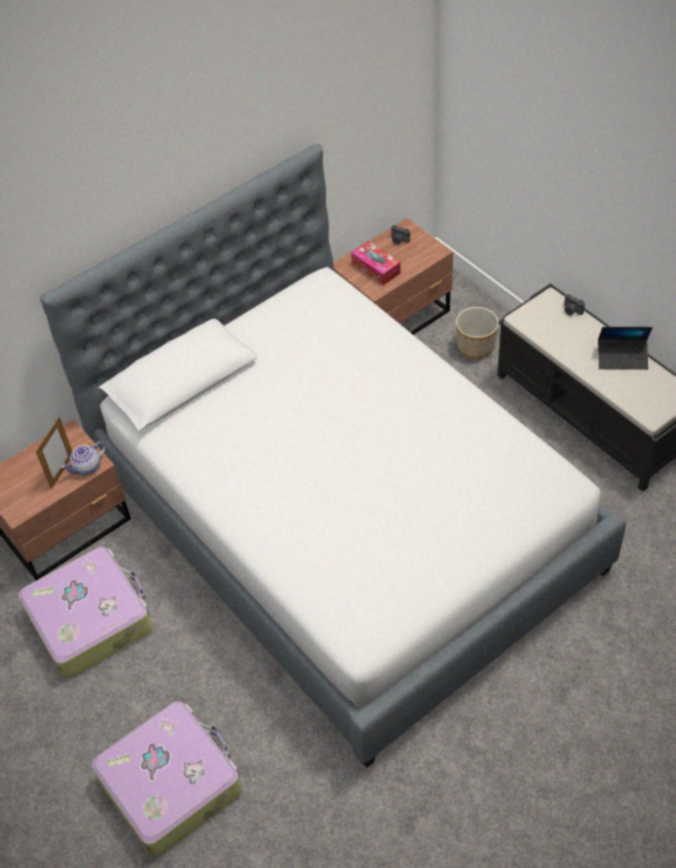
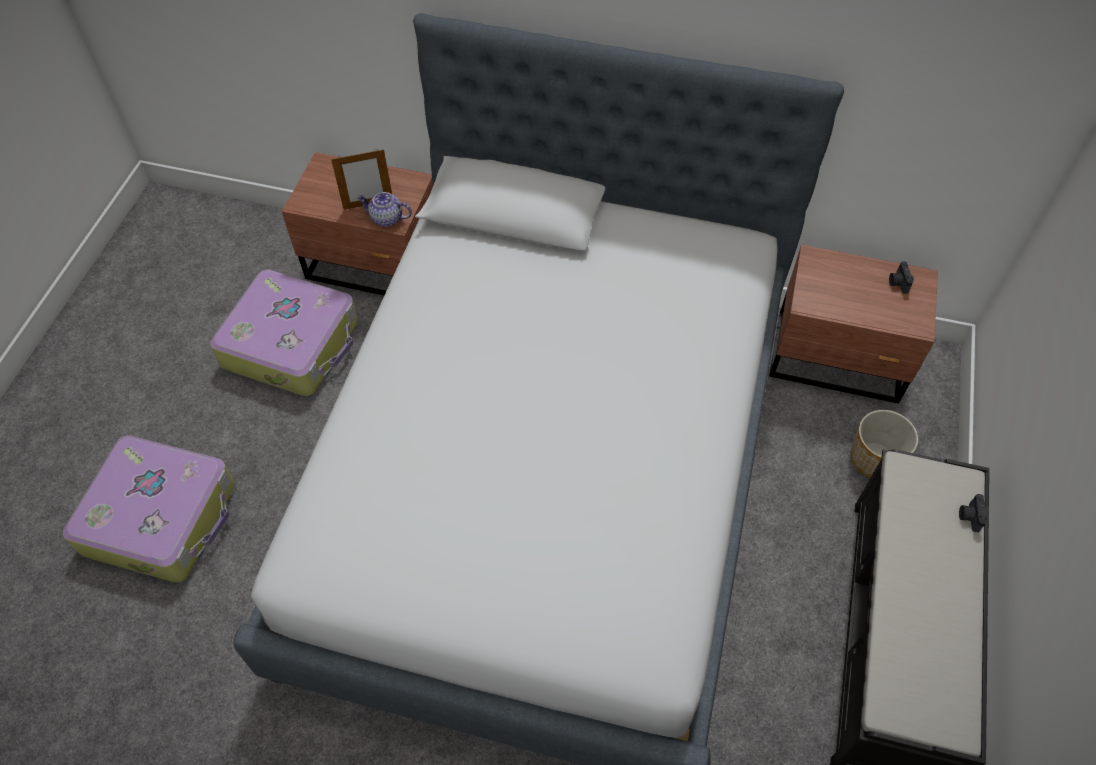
camera: 50 degrees right, 5 degrees up
(376, 268) = (836, 287): tissue box -> none
(622, 358) = (950, 619): laptop -> none

